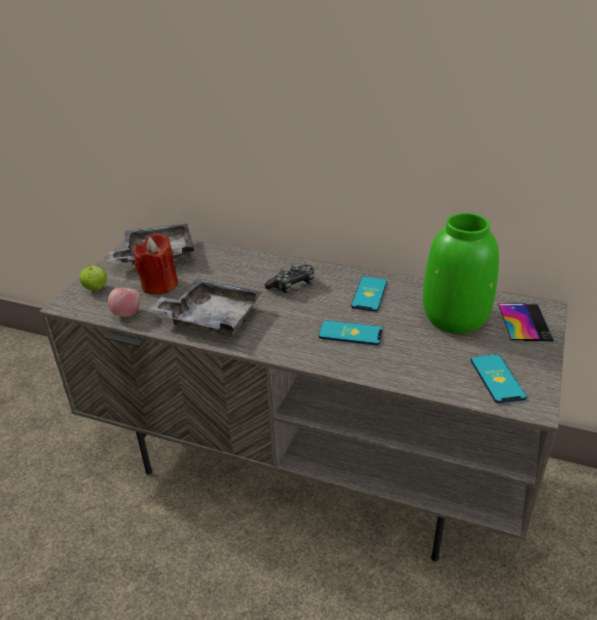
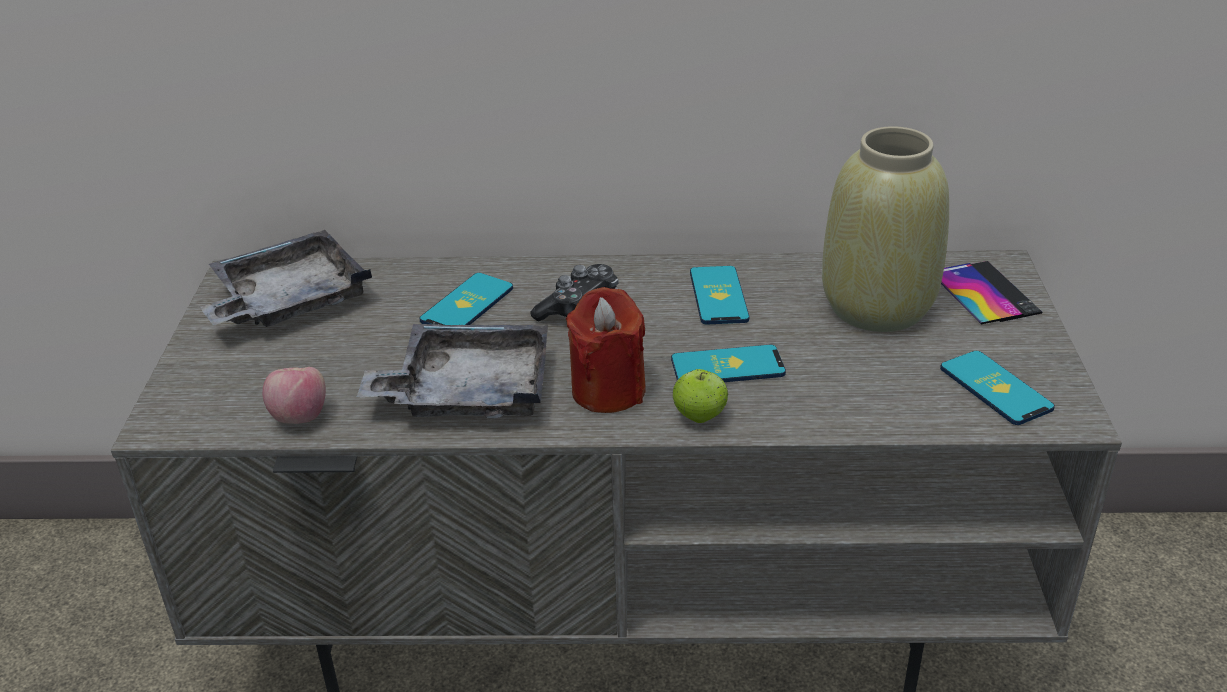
camera: 20 degrees left, 0 degrees up
(96, 288) = (204, 383): apple -> apple (699, 416)
(159, 285) = (330, 352): red candle -> red candle (608, 390)
(238, 274) = (467, 304): none -> phone
(455, 318) = (878, 308): green vase -> beige vase

